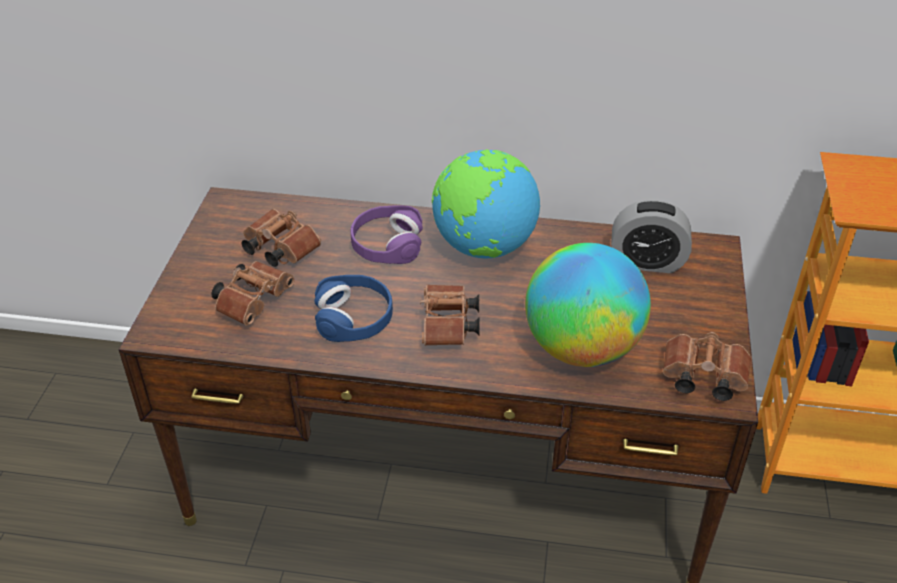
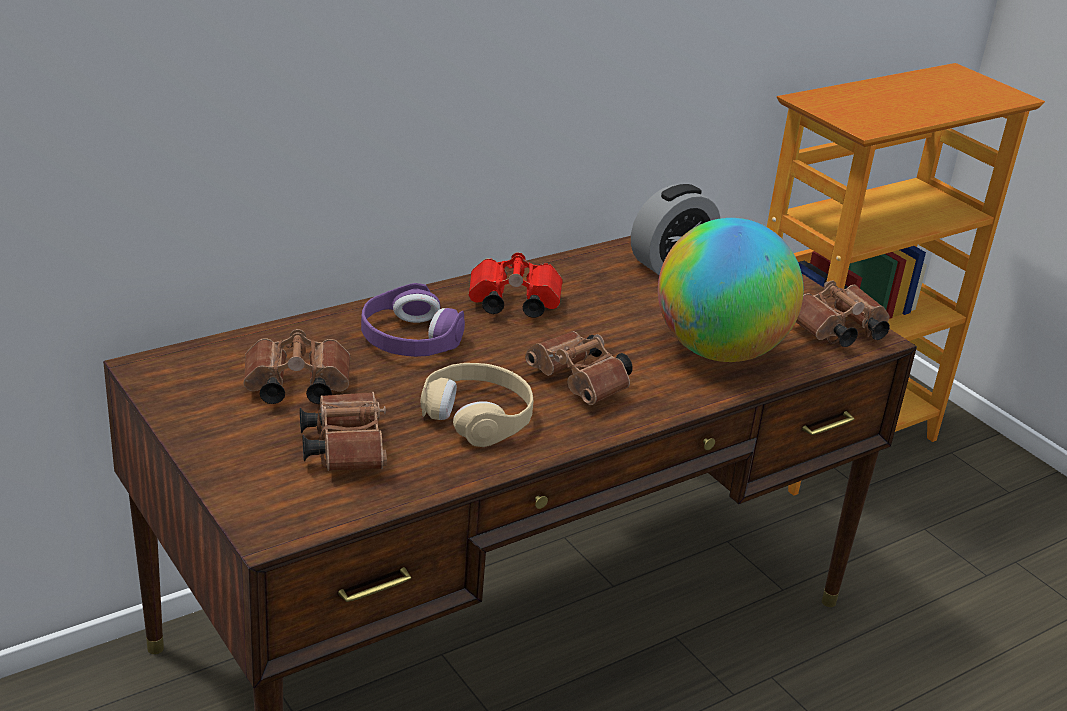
camera: 45 degrees left, 10 degrees down
(354, 317) = (477, 416): blue headphones -> beige headphones
(483, 247) = (511, 304): globe -> red binoculars

